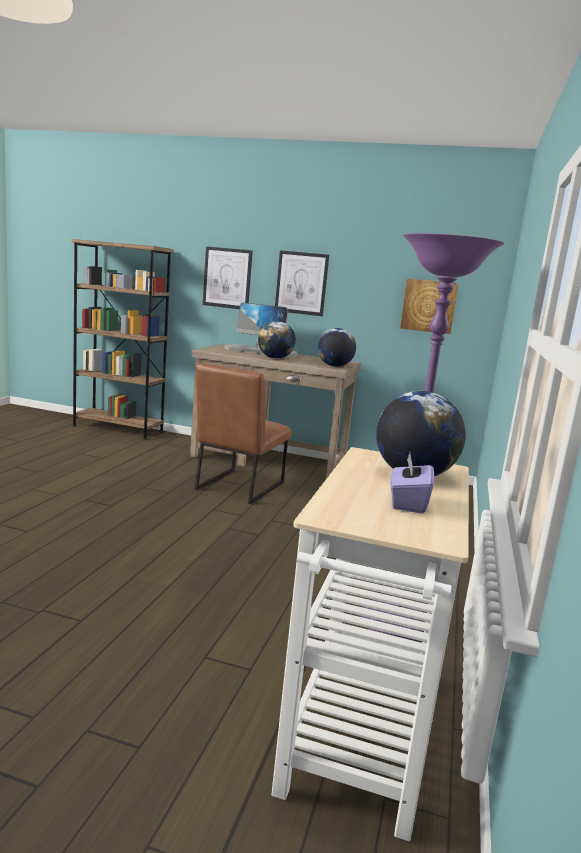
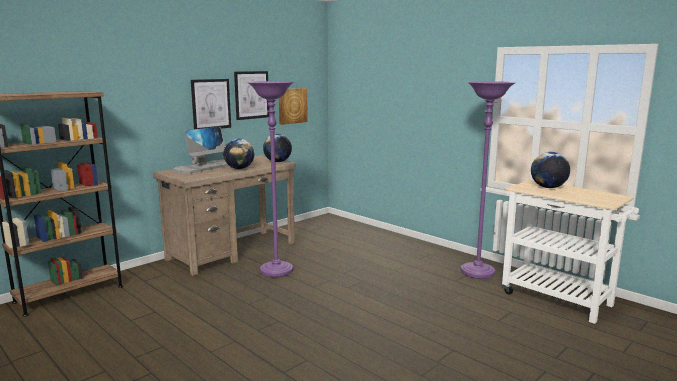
camera: 60 degrees left, 0 degrees up
(227, 278) = (147, 110): picture -> picture (251, 95)
(238, 486) = (276, 271): brown chair -> purple floor lamp
(407, 503) = (584, 193): purple tissue box -> none

